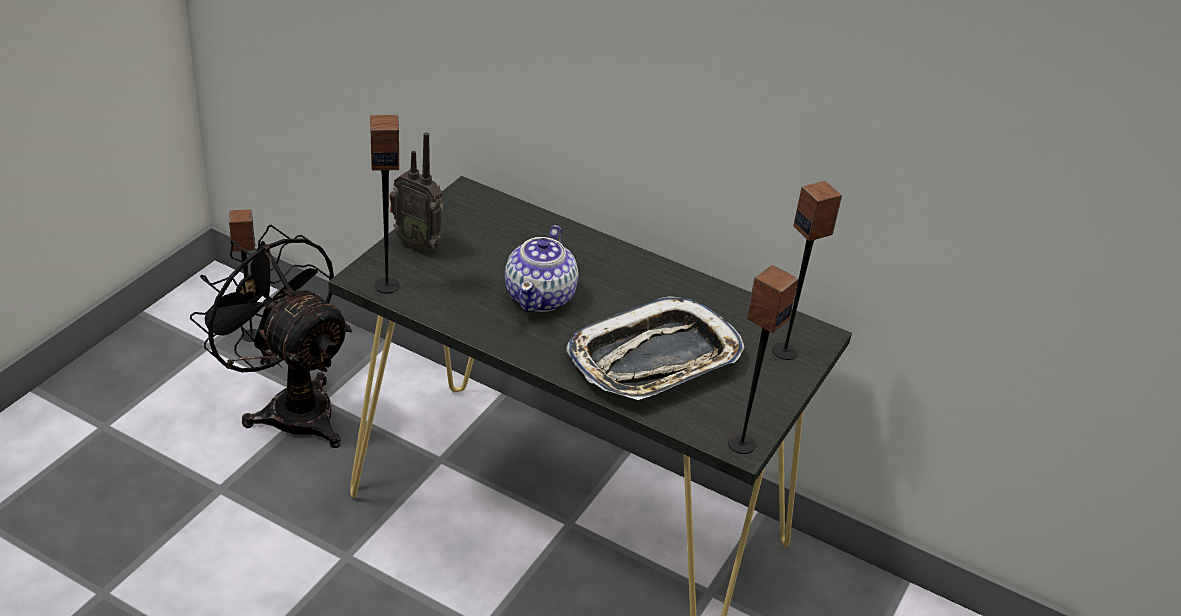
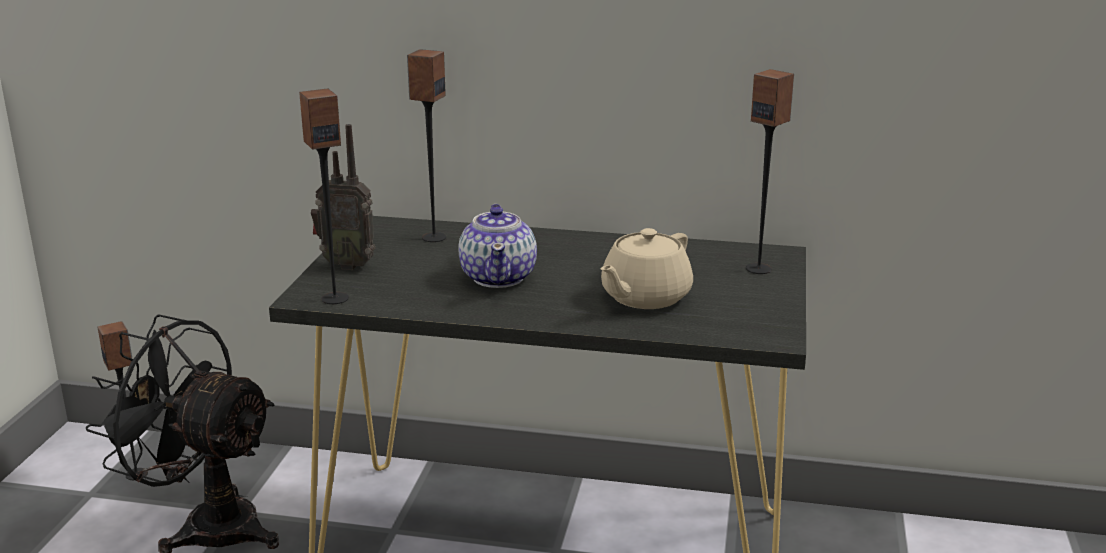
camera: 15 degrees left, 15 degrees down
(654, 360) = (644, 297): tray -> beige teapot
(741, 444) = (774, 336): speaker -> speaker (433, 237)

